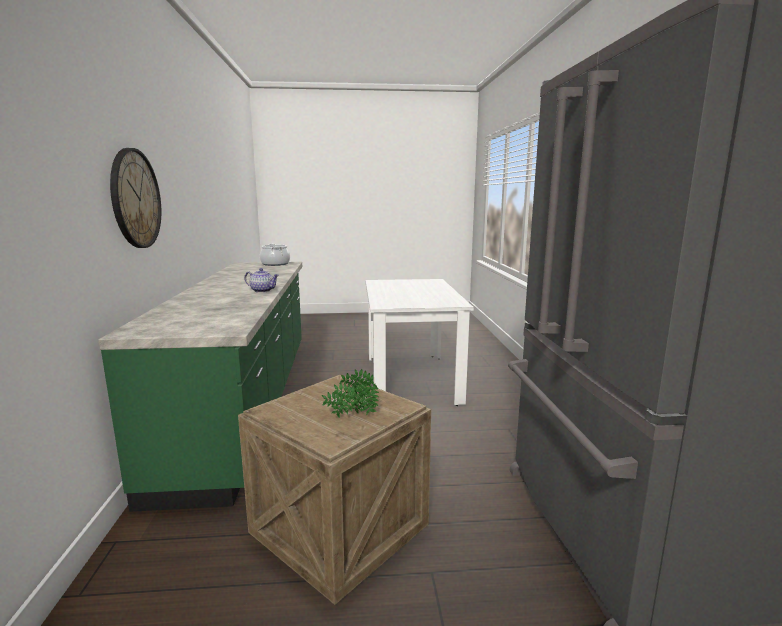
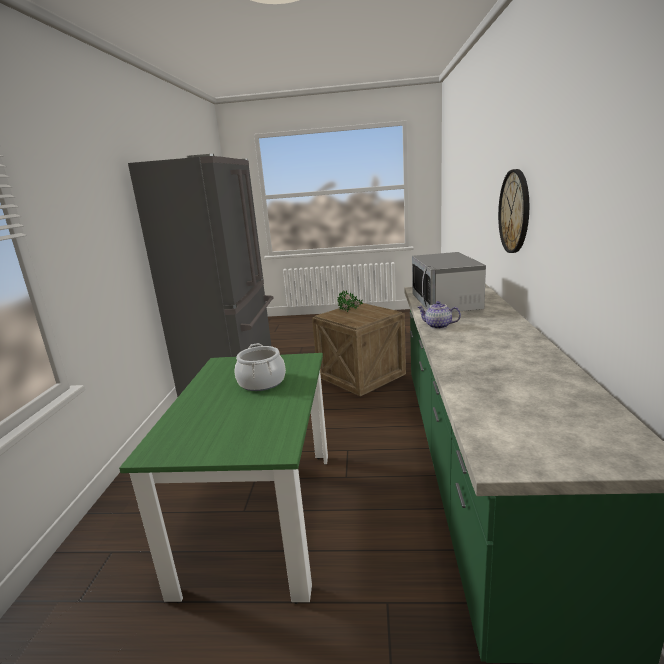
camera: 170 degrees left, 5 degrees up
(224, 307) = (446, 304): none -> microwave
(275, 264) = (533, 446): cooking pot -> cooking pot (261, 382)
(411, 379) = (261, 516): white dining table -> green dining table

